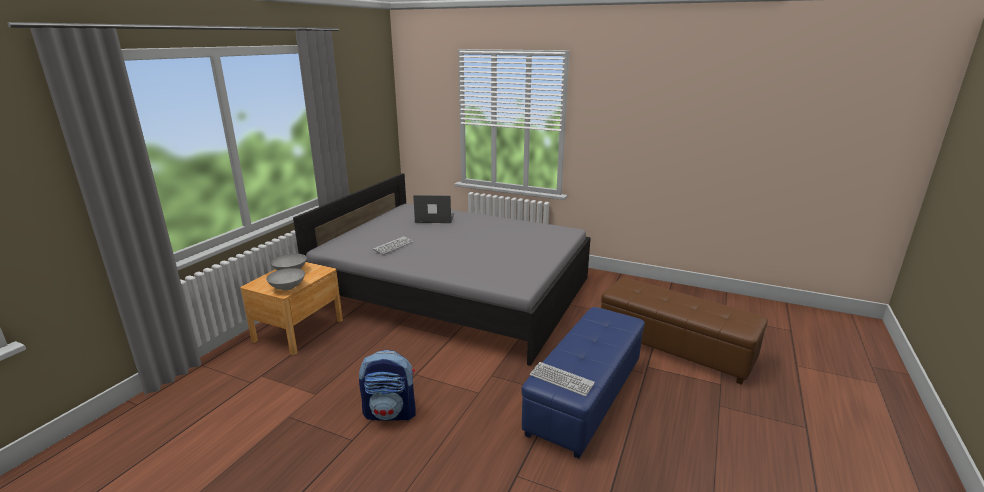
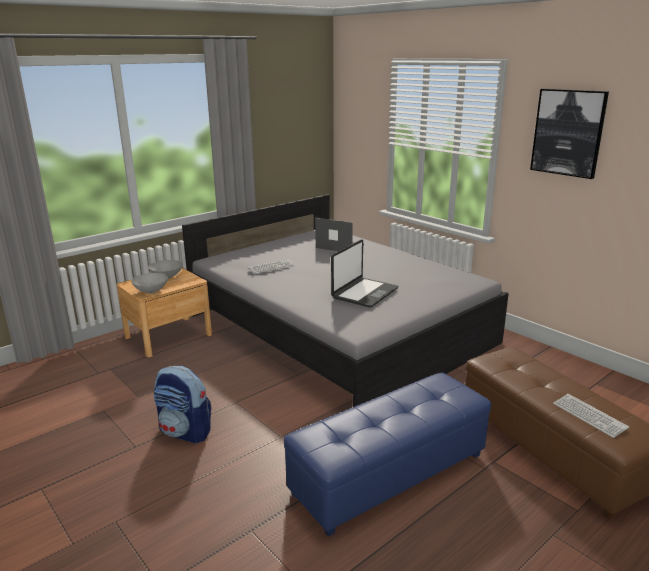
camera: 25 degrees right, 0 degrees up
(495, 255) = (364, 293): none -> laptop
(561, 380) = (328, 440): keyboard -> keyboard (589, 416)
(625, 107) = (568, 132): none -> picture

